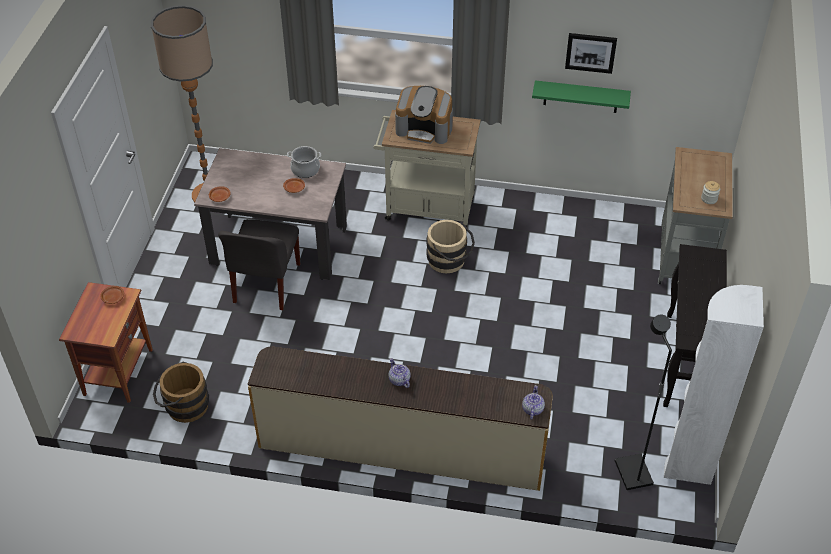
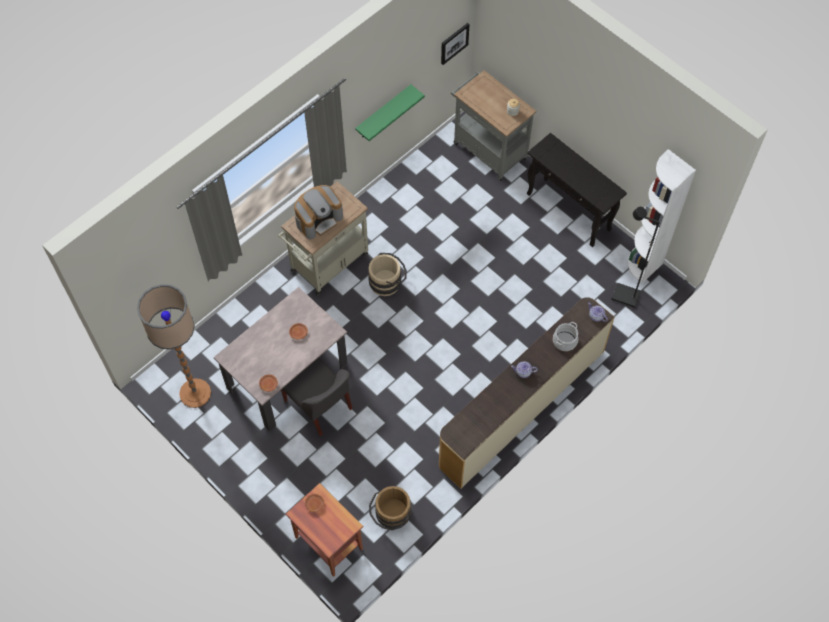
camera: 55 degrees left, 15 degrees up
(305, 169) = (284, 315): cooking pot -> cooking pot (564, 341)
(590, 52) = (384, 83): picture -> picture (454, 43)

